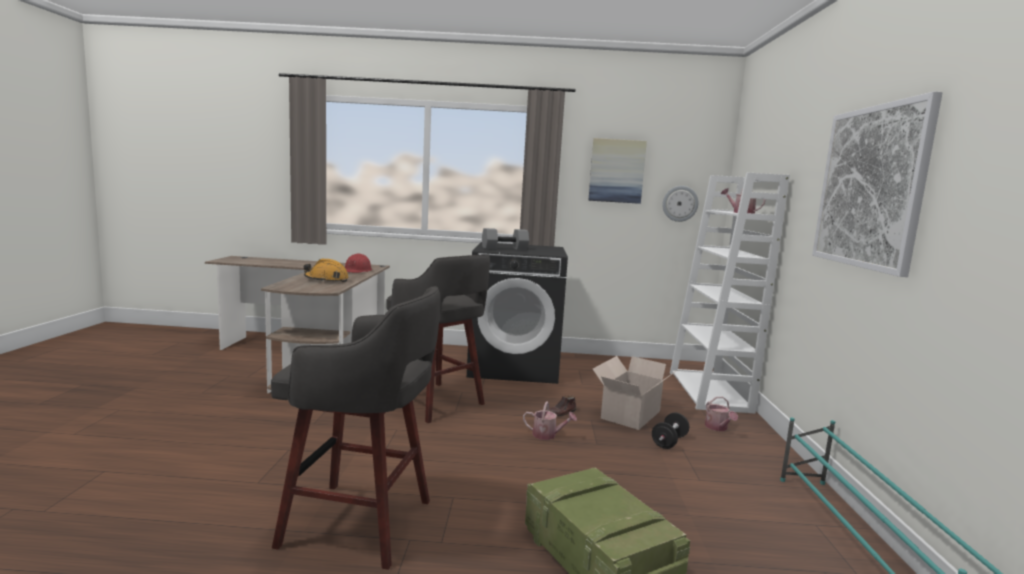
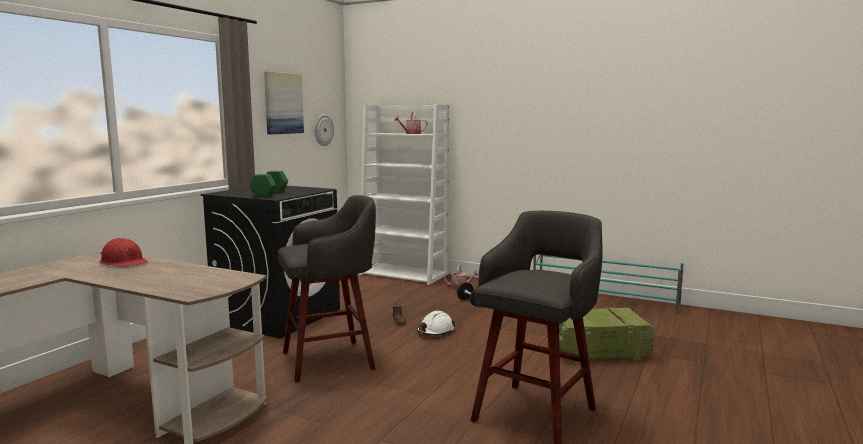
camera: 65 degrees left, 0 degrees up
(326, 280) = (174, 275): orange hard hat -> none
(504, 249) = (270, 194): grey dumbbell -> green dumbbell
(547, 435) = (435, 332): watering can -> white hard hat
(629, 415) = (422, 302): cardboard box -> none
(870, 187) = (539, 113): picture -> none

